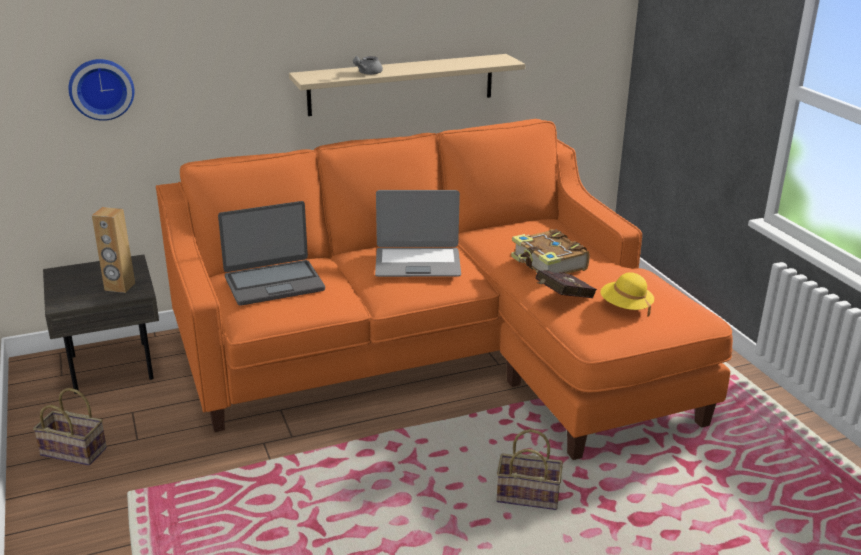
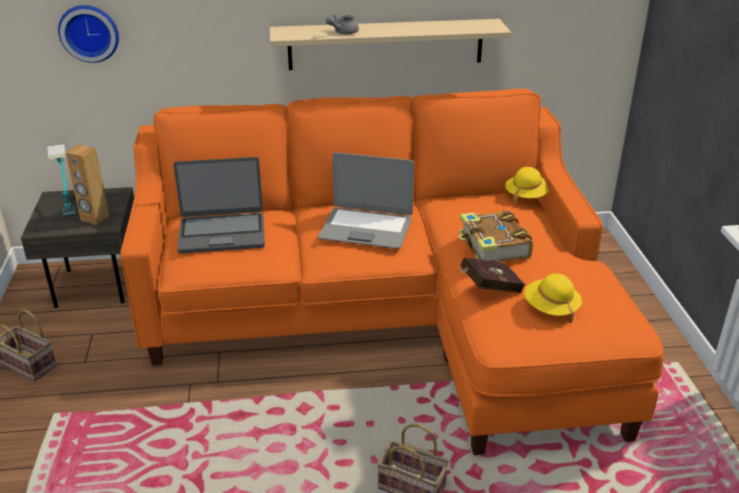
camera: 15 degrees right, 5 degrees up
(79, 276) = (67, 202): none -> table lamp
(555, 220) = (526, 196): none -> yellow hat

